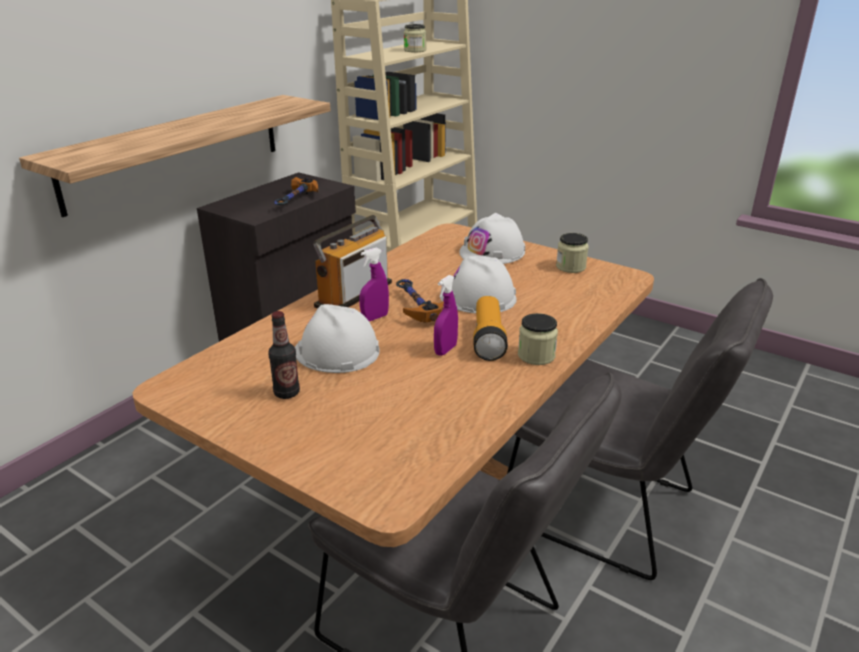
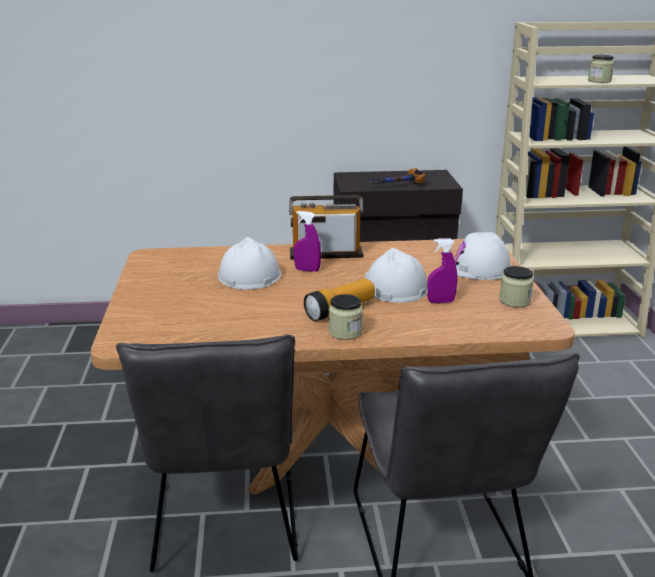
camera: 50 degrees right, 5 degrees down
(176, 151) = (329, 125): shelf -> none
(287, 393) = (185, 281): bottle -> none
(415, 307) = (342, 275): hammer -> none
(445, 350) = (303, 303): purple spray bottle -> purple spray bottle (441, 302)

